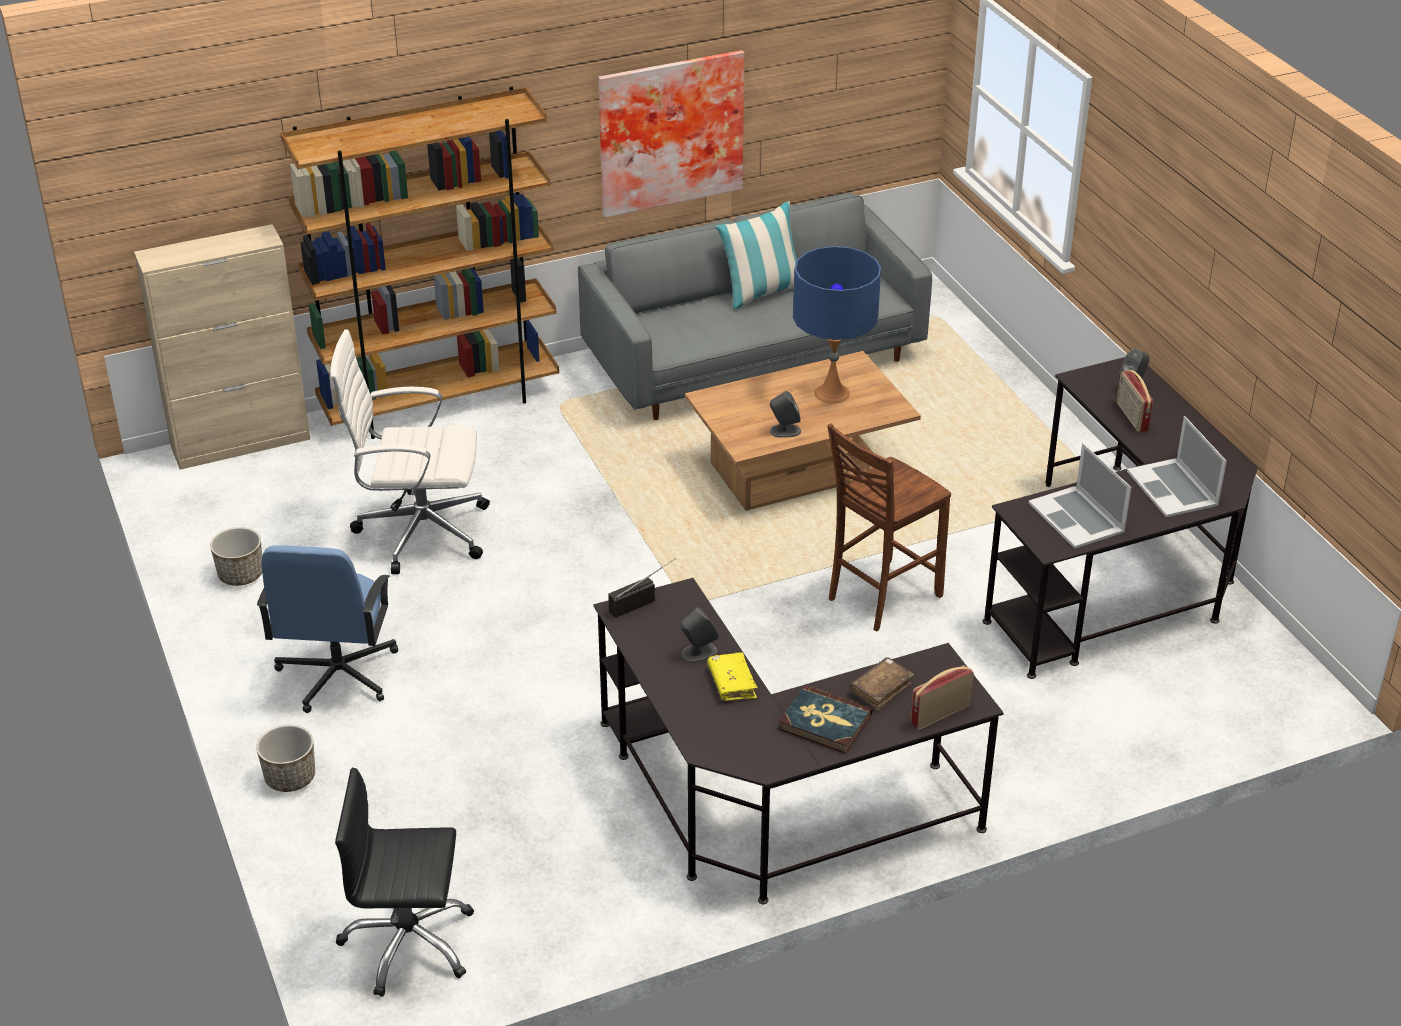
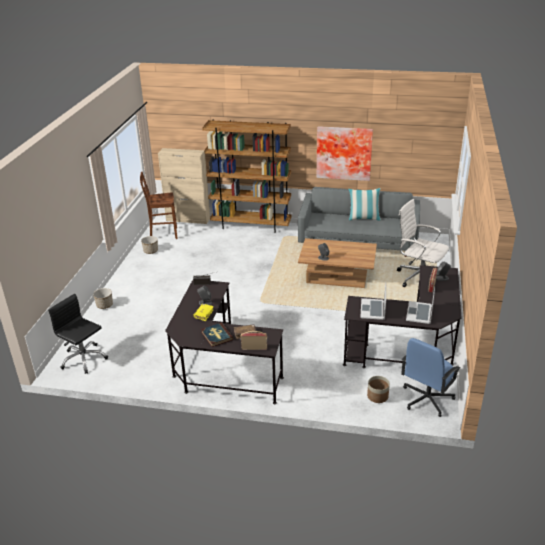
camera: 35 degrees right, 5 degrees down
(337, 675) = (145, 284): blue office chair -> blue office chair (426, 399)
(418, 531) = (207, 256): white office chair -> white office chair (419, 277)
(831, 393) = (351, 252): blue table lamp -> none
(881, 597) = (321, 322): brown chair -> brown chair (163, 234)
(1165, 716) = (377, 396): none -> planter

